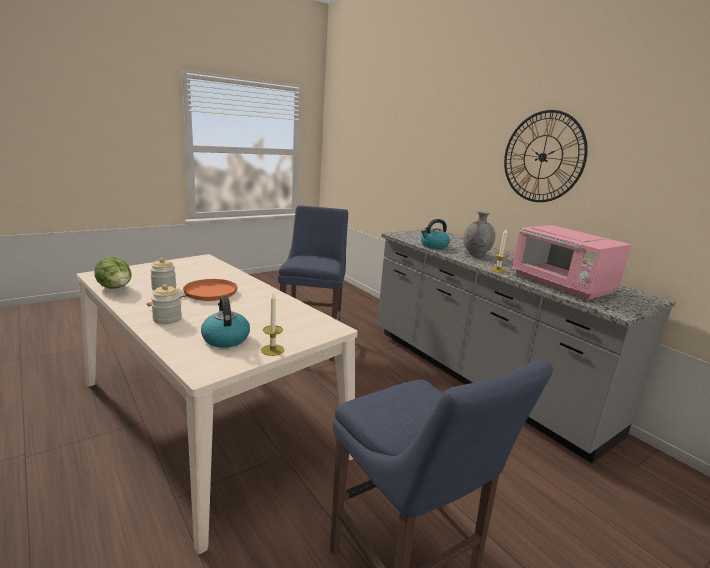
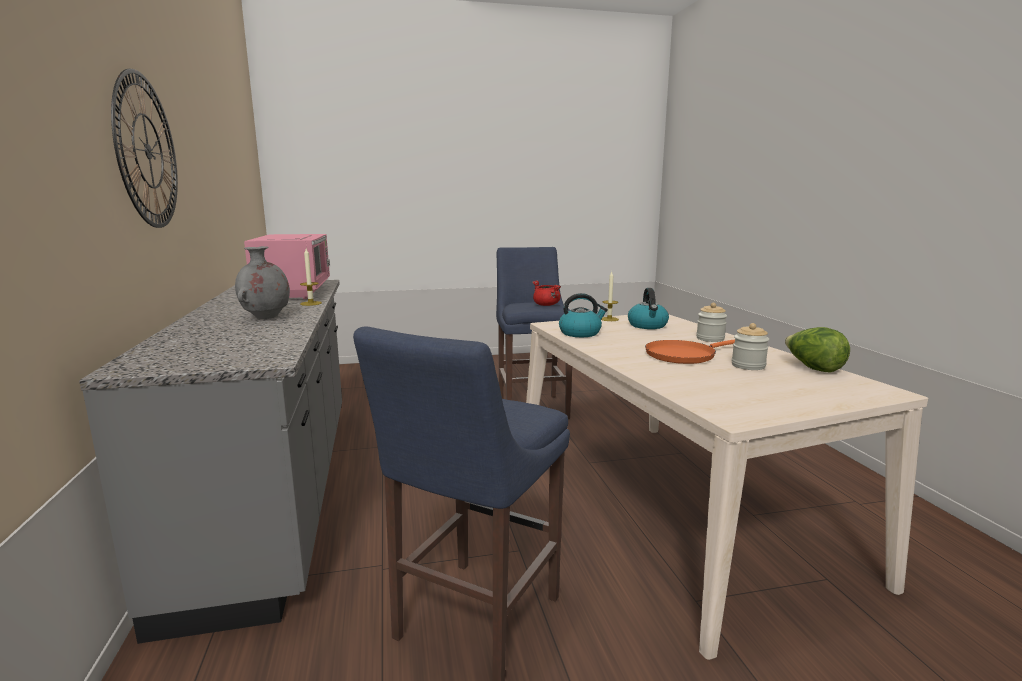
camera: 155 degrees left, 5 degrees down
(393, 412) = (547, 305): none -> red cooking pot
(433, 246) = (282, 332): kettle -> kettle (580, 333)

